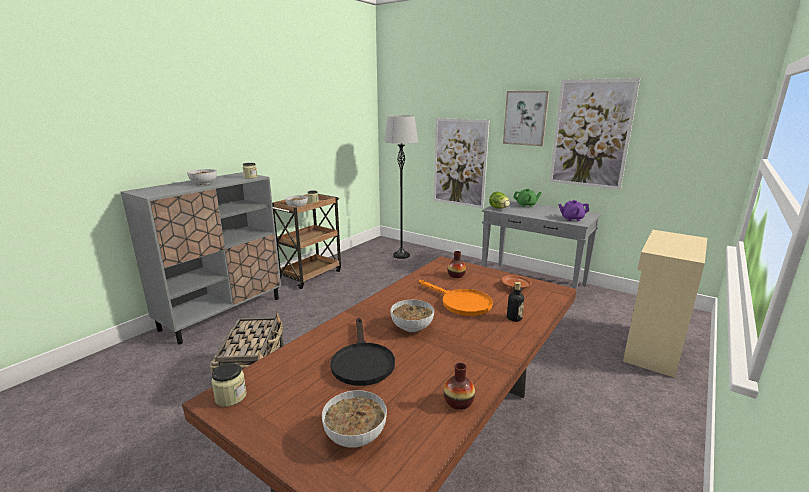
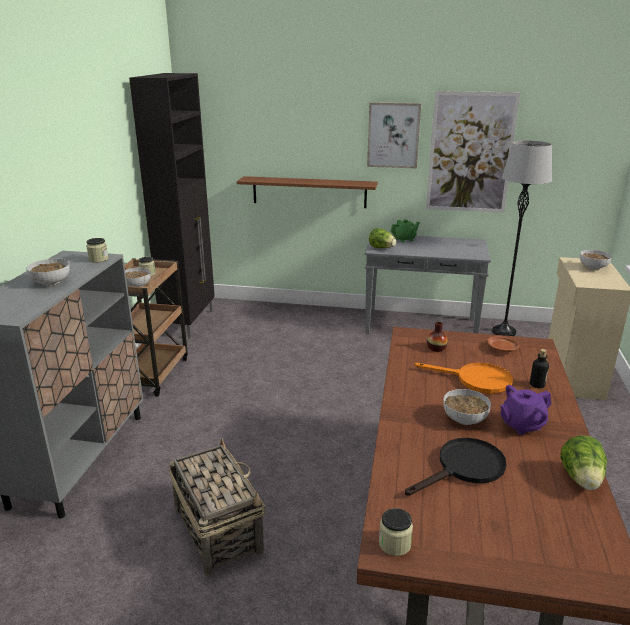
camera: 25 degrees left, 5 degrees up
(355, 434) = (541, 536): bowl -> bowl (592, 267)
(362, 361) = (464, 468): black frying pan -> black frying pan turned 90 degrees counterclockwise
(363, 250) = (190, 322): none -> black cabinet
(401, 255) = (247, 321): grey floor lamp -> grey floor lamp (504, 332)
(458, 402) = (581, 479): vase -> lettuce
(459, 163) = (309, 192): picture -> brown shelf
(572, 219) = (467, 252): purple teapot -> purple teapot (521, 425)

